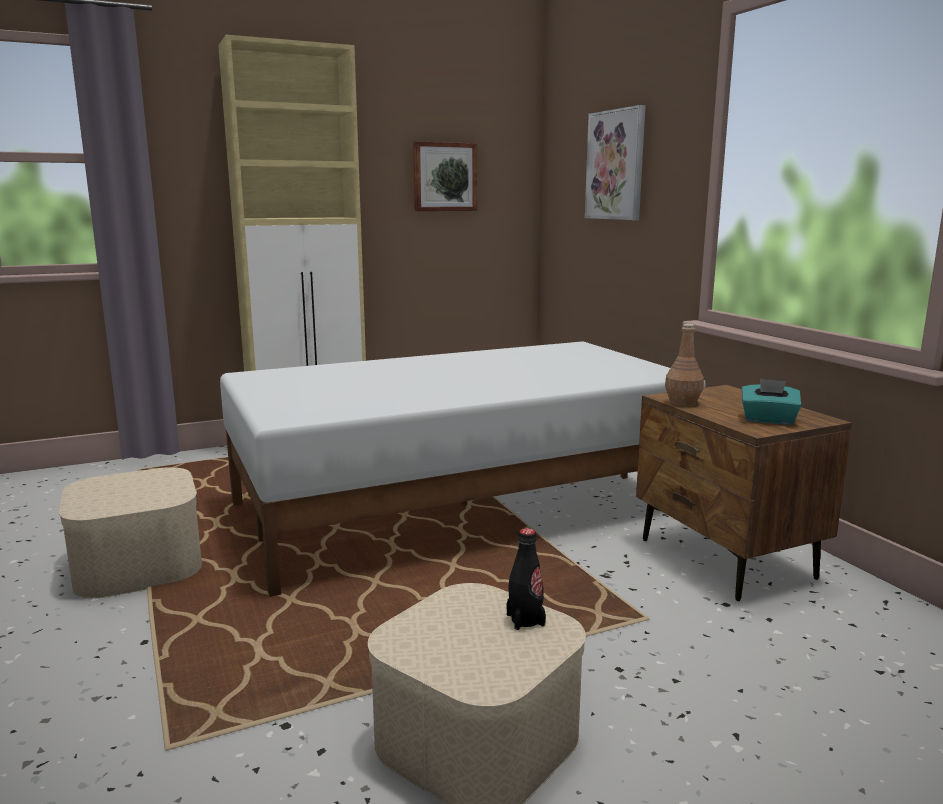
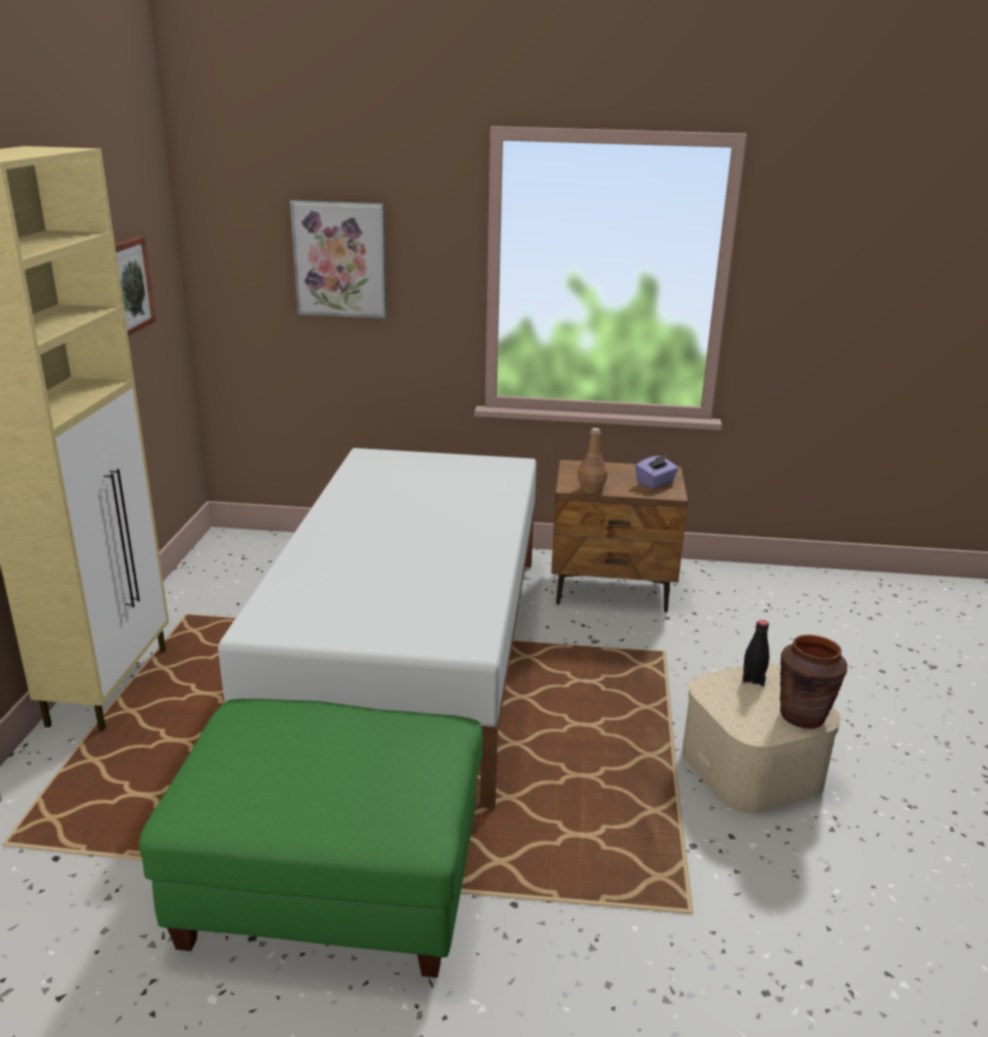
camera: 60 degrees left, 10 degrees up
(138, 564) = (334, 886): beige storage box -> green ottoman
(472, 671) = (802, 716): none -> brown vase
(768, 420) = (655, 483): turquoise tissue box -> purple tissue box

